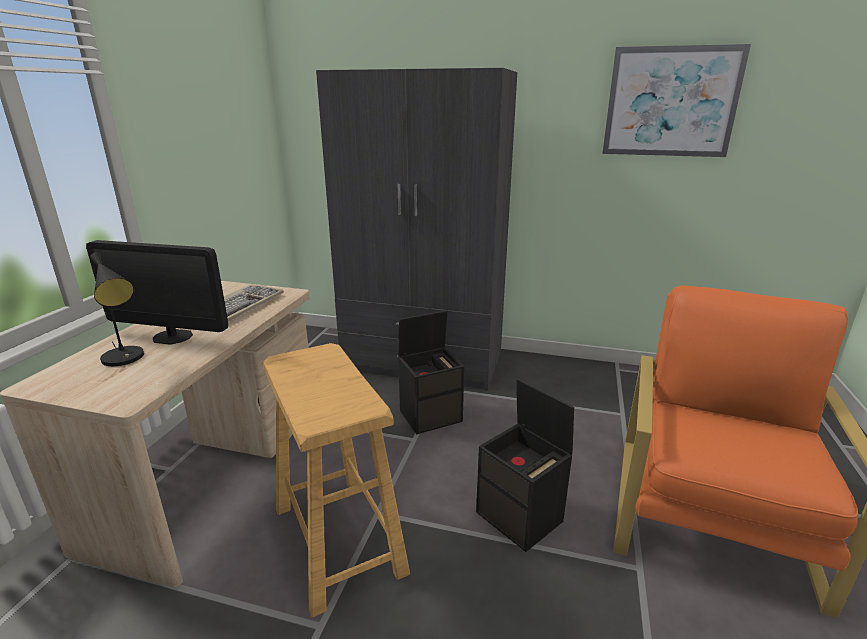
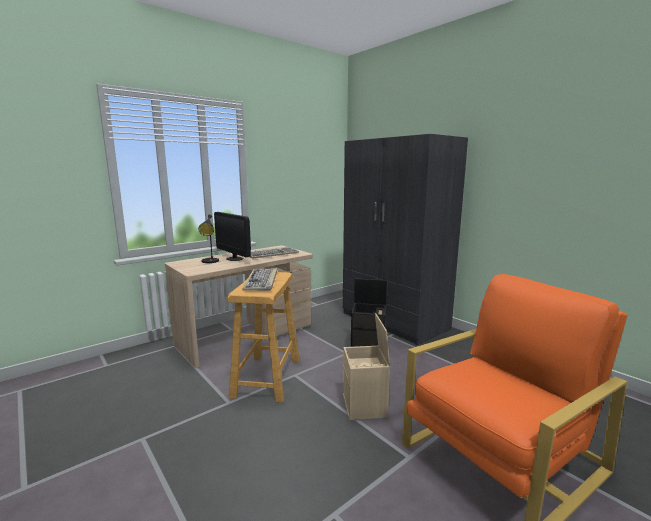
camera: 35 degrees right, 10 degrees down
(317, 381) = (262, 281): none -> keyboard
(521, 517) = (365, 405): black storage box -> beige storage box
(671, 102) = (579, 153): picture -> none

